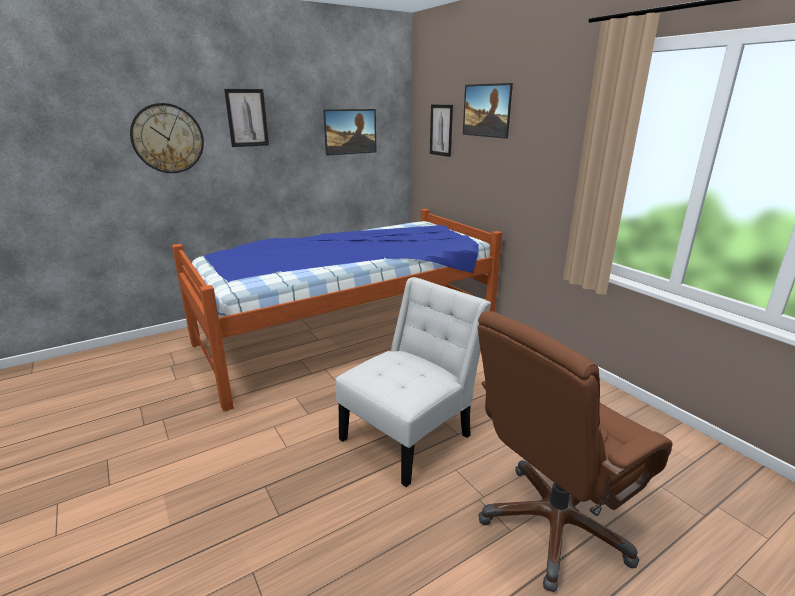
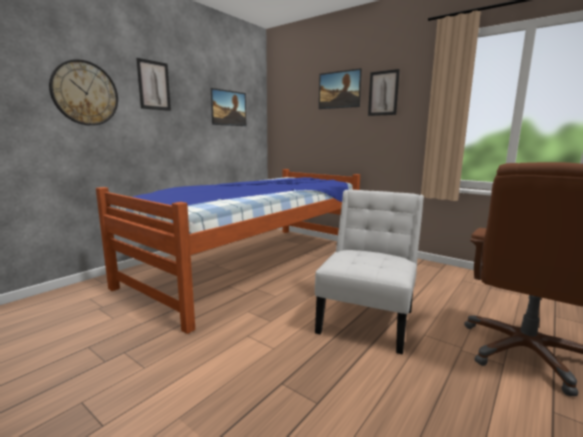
camera: 20 degrees left, 10 degrees down
(441, 130) = (297, 109): picture -> picture (383, 93)

